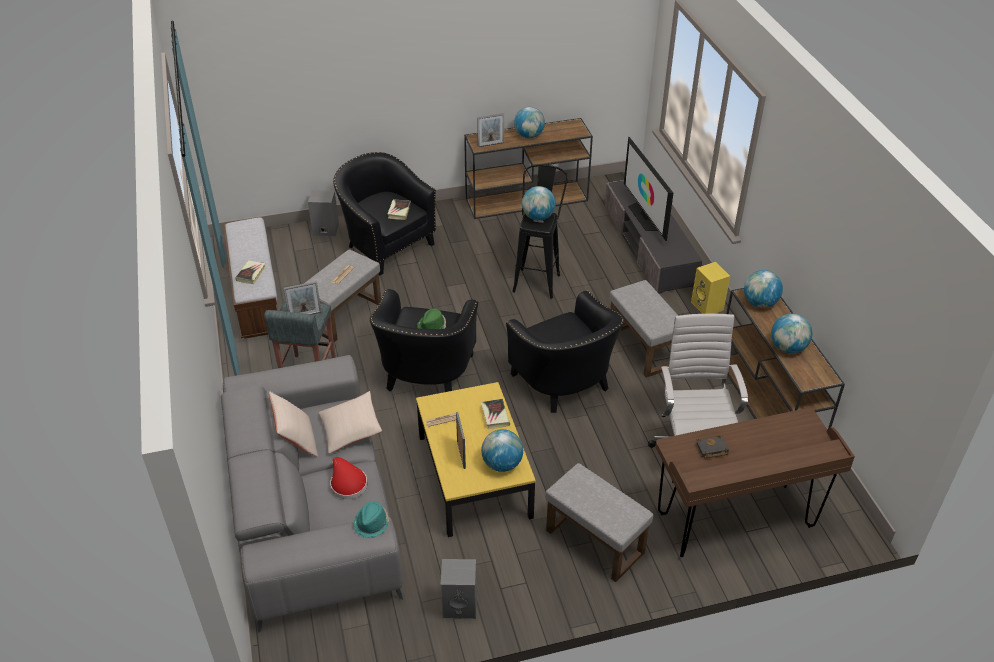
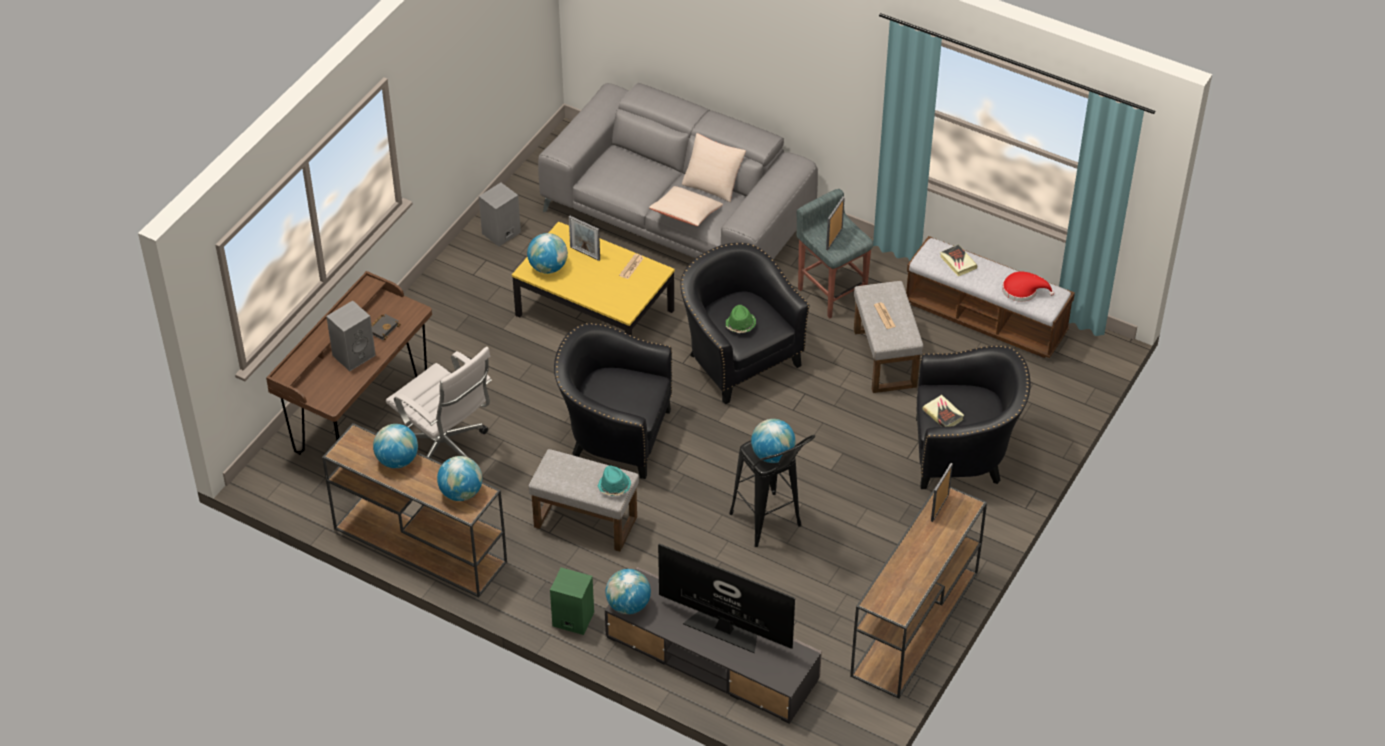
camera: 135 degrees right, 5 degrees up
(325, 230) = (1046, 426): grey speaker -> grey speaker (354, 354)
(347, 483) = (636, 183): red hat -> red hat (1023, 290)
(372, 523) = (571, 151): turquoise hat -> turquoise hat (614, 486)
(495, 416) = (597, 296): book -> none
(529, 136) = (920, 552): globe -> globe (628, 605)
(596, 542) = (452, 332): grey ottoman -> none
(708, 306) = (572, 619): yellow speaker -> green speaker

